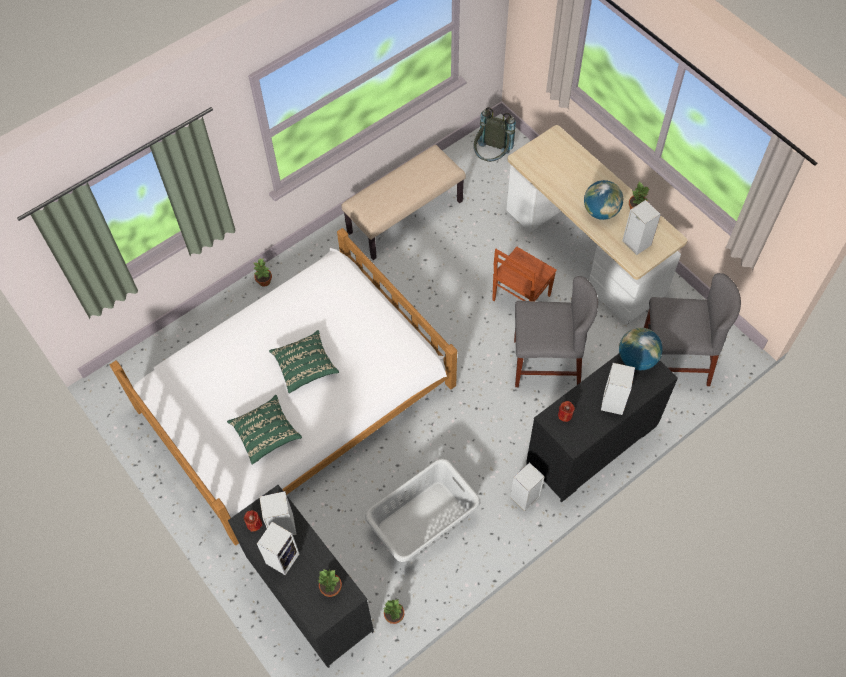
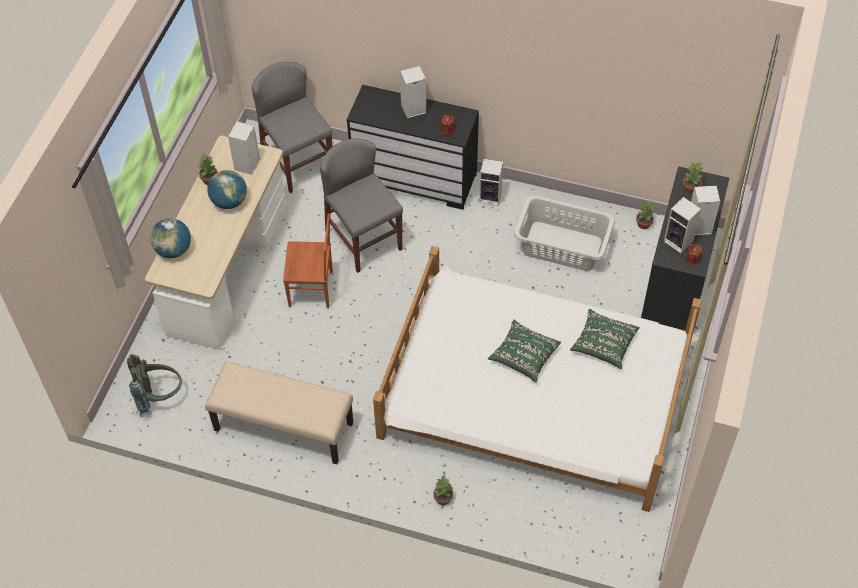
camera: 125 degrees left, 5 degrees down
(637, 359) = (365, 112): globe -> globe (173, 250)

